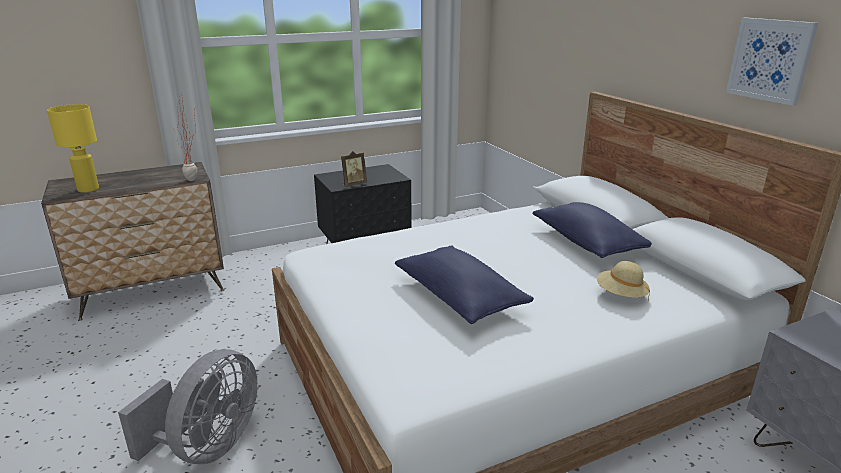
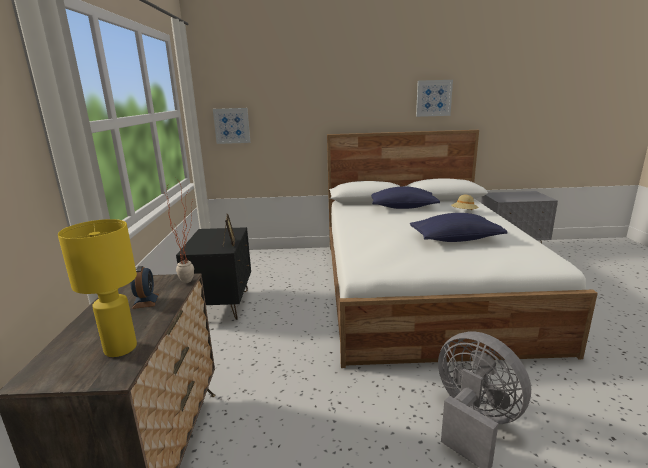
camera: 65 degrees left, 5 degrees down
(156, 178) = (146, 301): none -> alarm clock
(513, 55) = (232, 125): none -> picture

